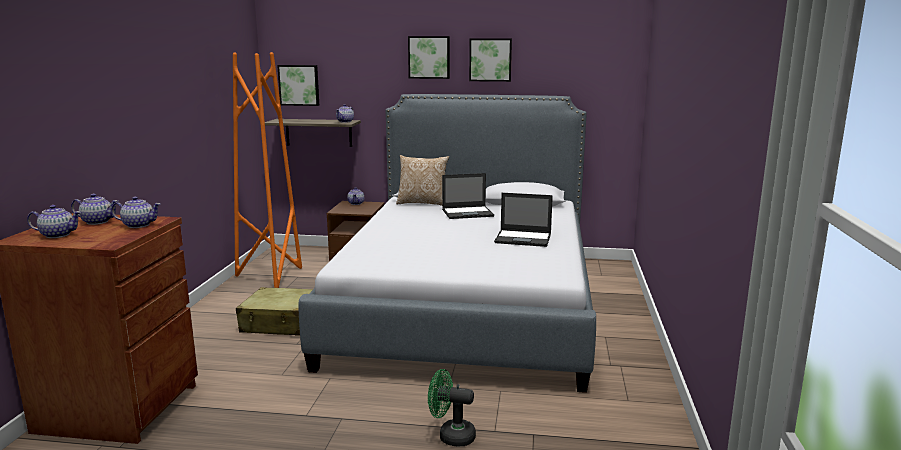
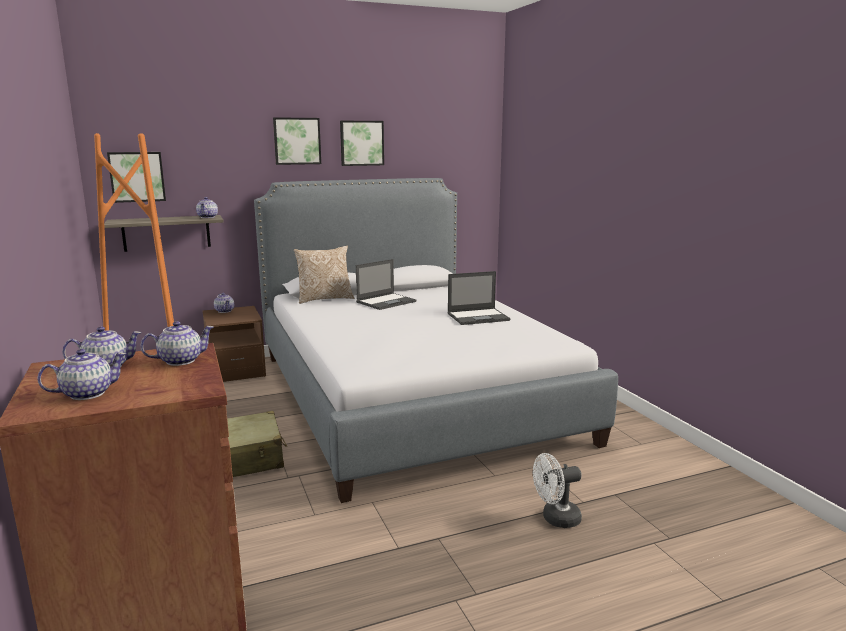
camera: 30 degrees left, 0 degrees up
(451, 436) = (555, 519): green fan -> white fan

